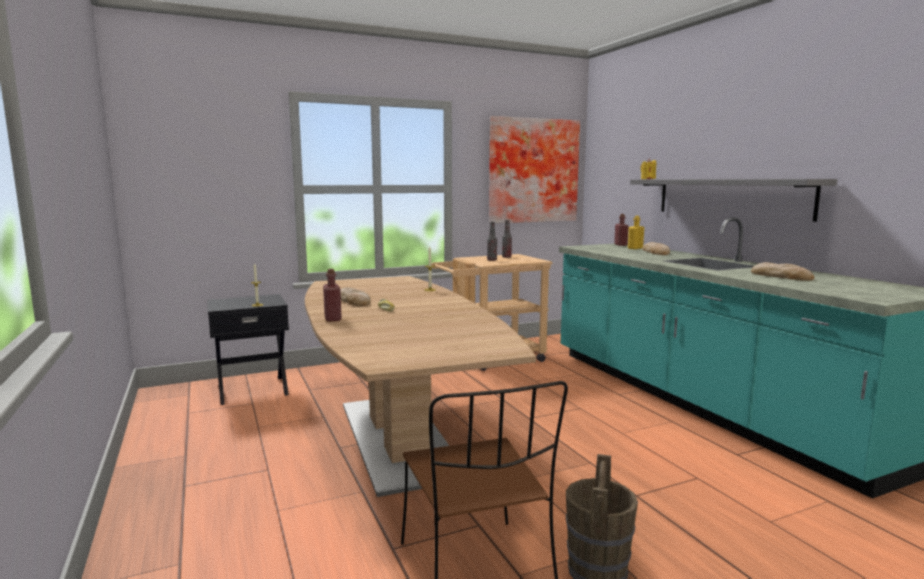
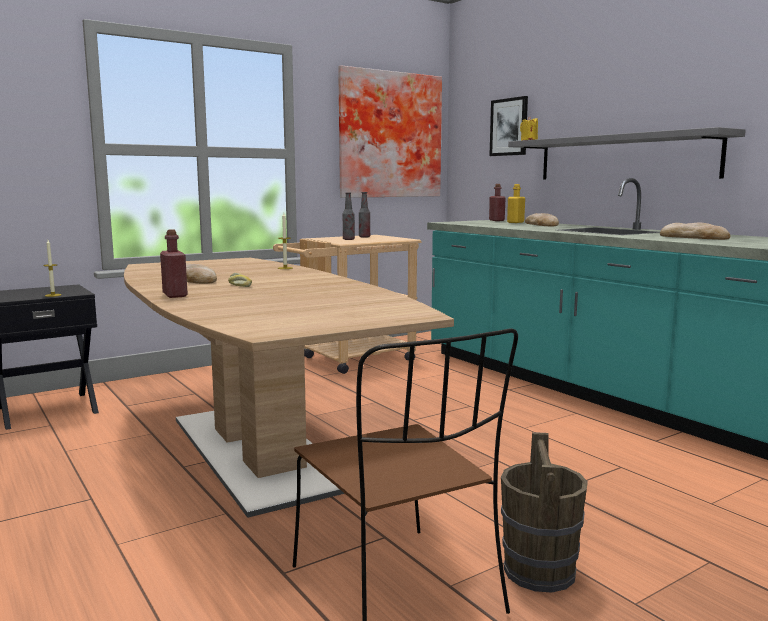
camera: 10 degrees left, 0 degrees up
(634, 165) = (509, 127): none -> picture

